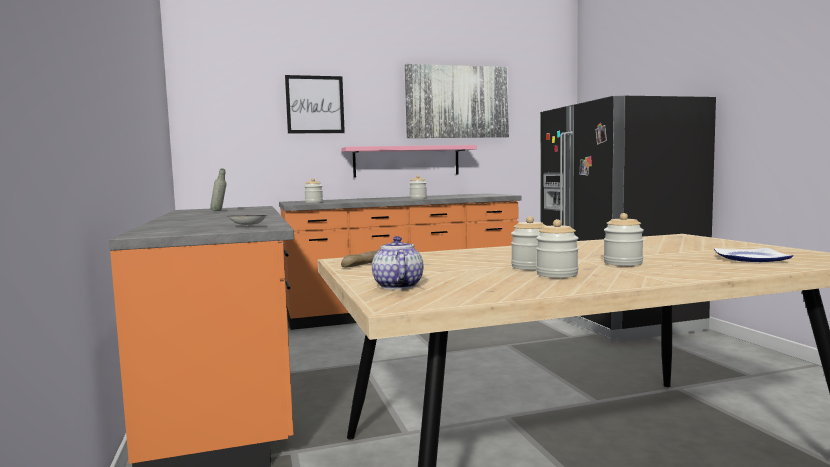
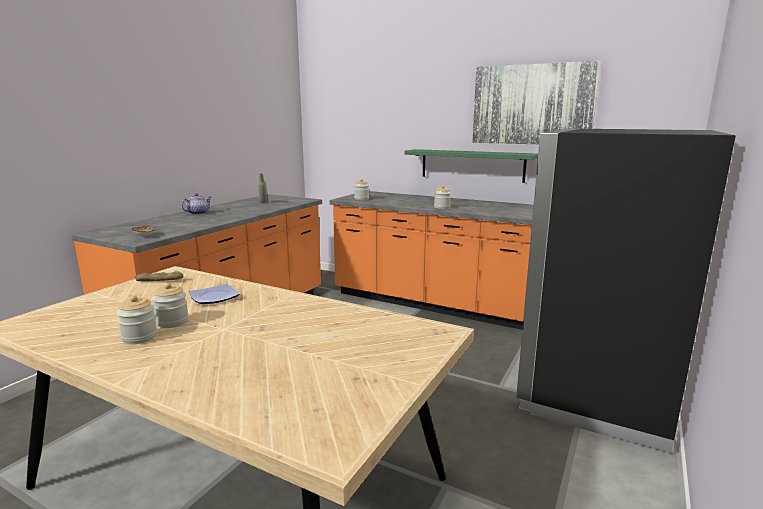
camera: 45 degrees right, 10 degrees up
(315, 104) = (395, 110): picture -> none
(397, 286) = (73, 309): teapot -> teapot (198, 213)
(406, 161) = (472, 165): pink shelf -> green shelf
(623, 263) = (214, 345): jar -> none
(750, 259) = (286, 391): plate -> plate (213, 297)

